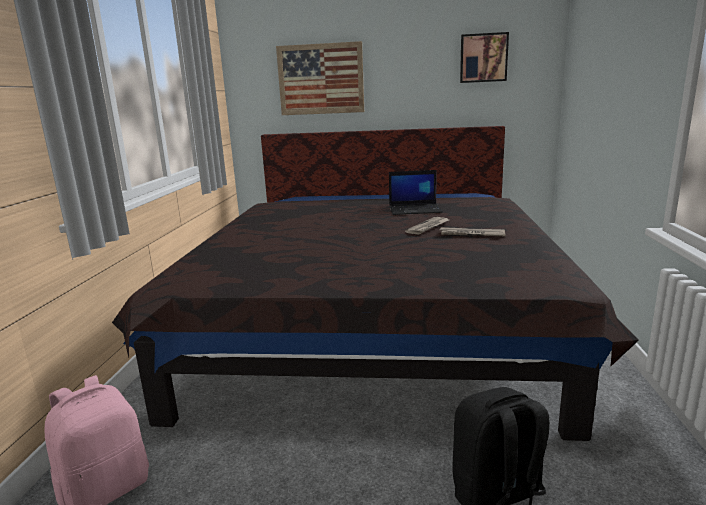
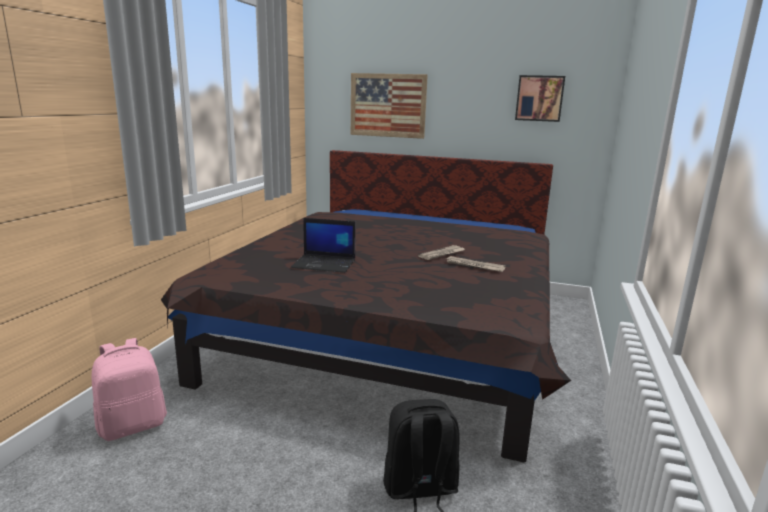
camera: 10 degrees right, 0 degrees up
(415, 209) = (445, 235): laptop -> laptop (325, 264)

